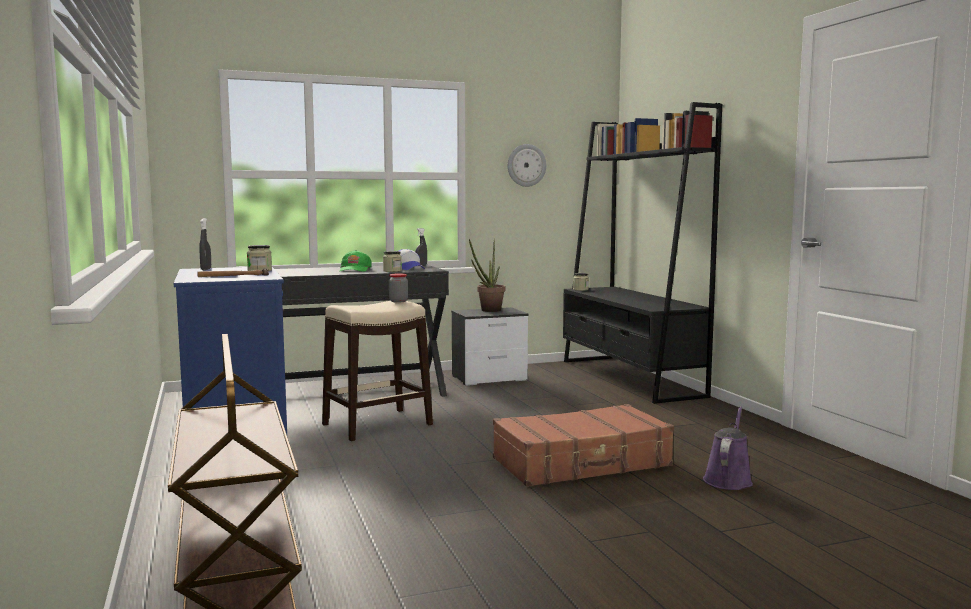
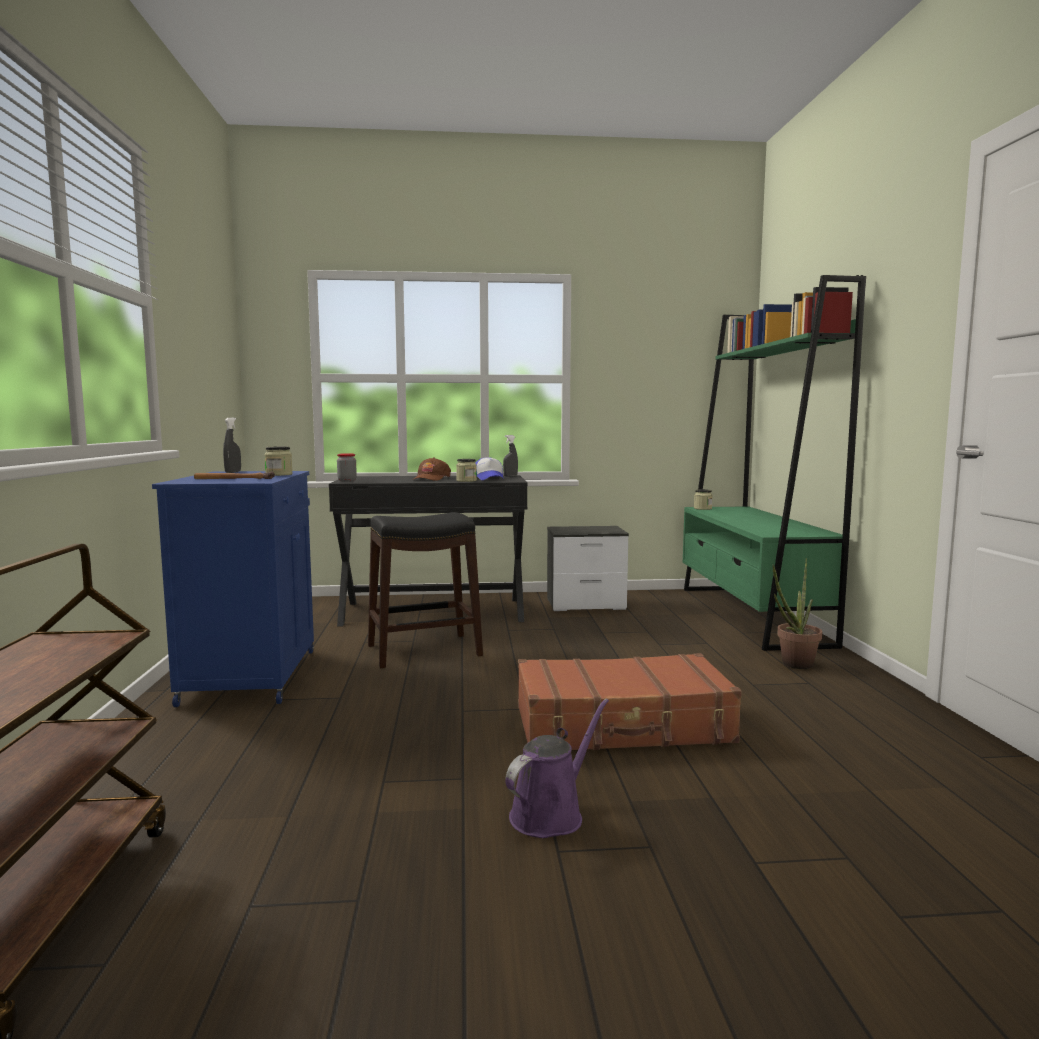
camera: 15 degrees right, 0 degrees up
(355, 270) = (431, 479): green cap -> brown cap
(378, 424) = (424, 650): beige stool -> black stool
(398, 301) = (450, 514): jar -> jar (347, 480)
(488, 311) = (586, 529): potted plant -> potted plant (793, 665)
(526, 165) = (642, 366): wall clock -> none
(630, 378) = (751, 615): black bookcase -> green bookcase
(728, 479) = (808, 774): purple watering can -> purple watering can (551, 814)

